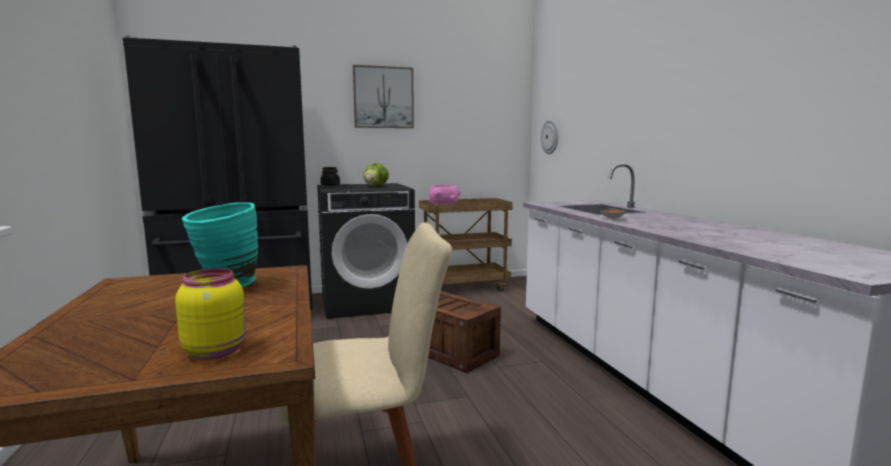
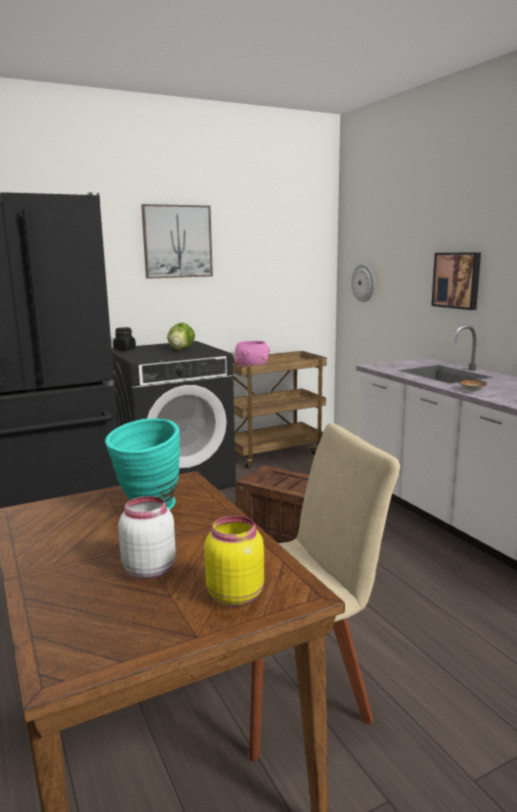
camera: 10 degrees left, 5 degrees up
(167, 325) = (149, 569): none -> white jar
(622, 125) = (457, 280): none -> picture

